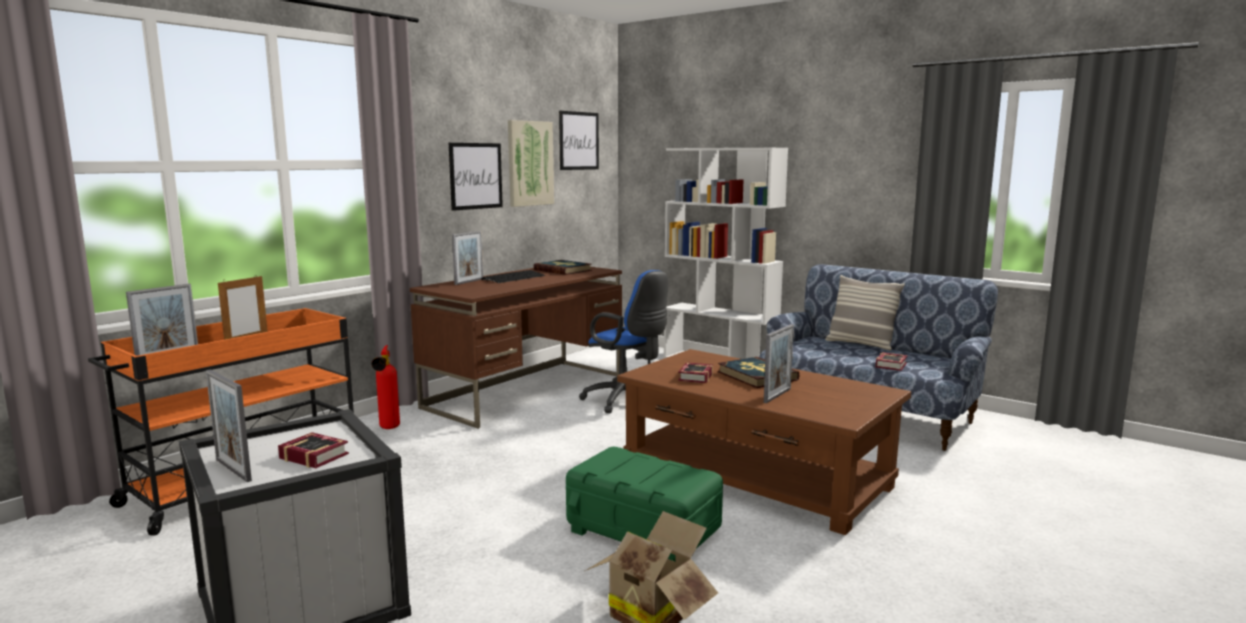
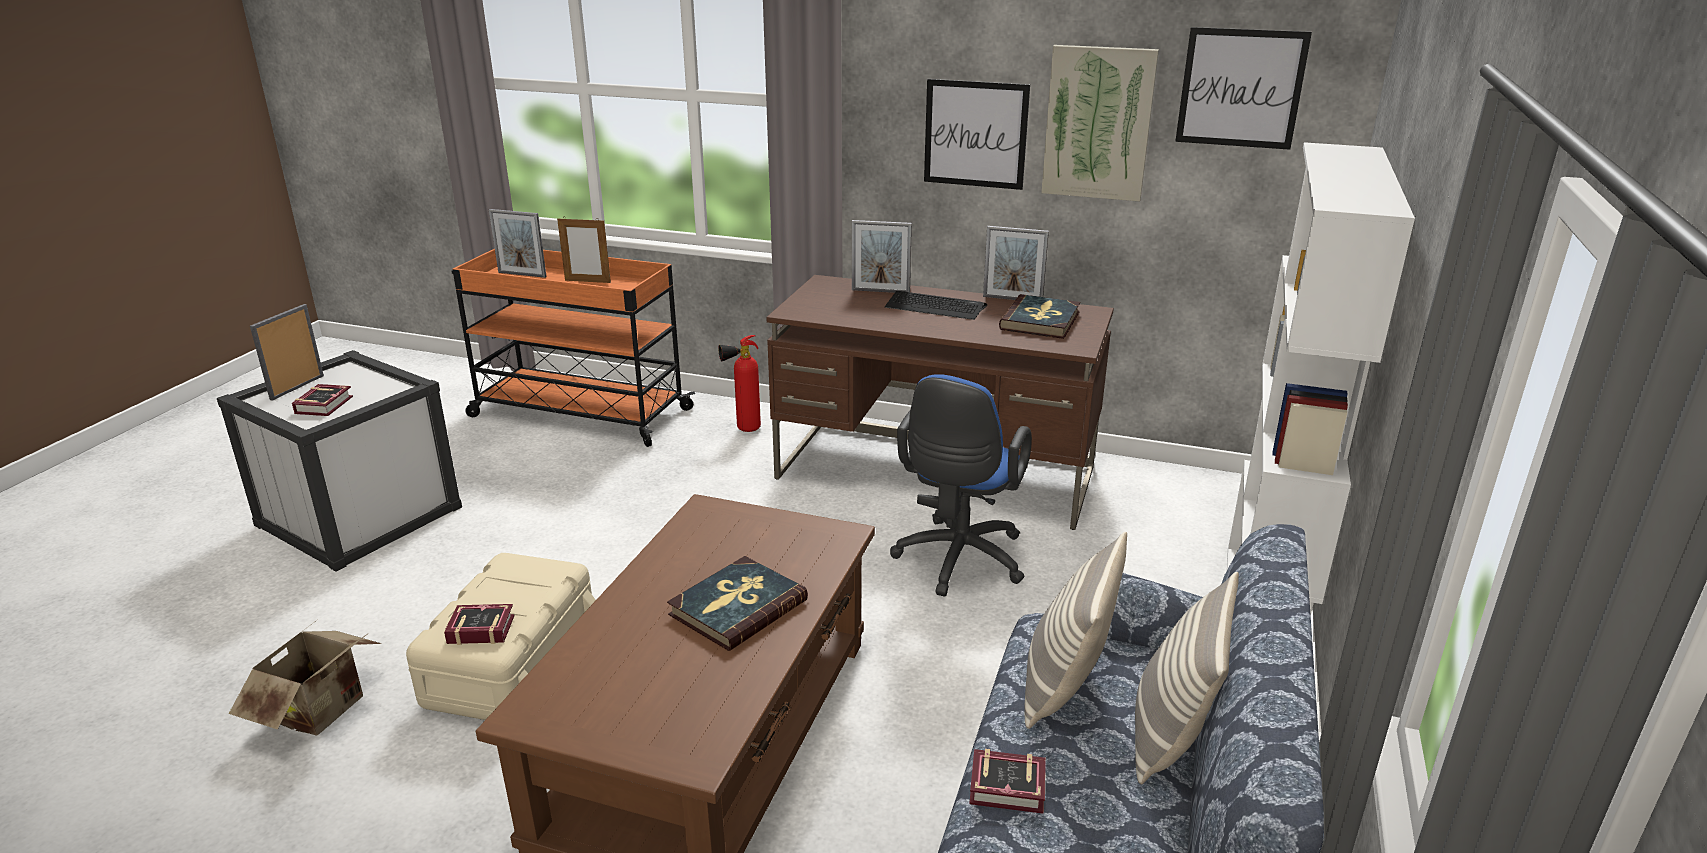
camera: 70 degrees right, 15 degrees up
(642, 530) = (511, 666): green storage box -> beige storage box
(694, 377) = (704, 553): book -> book (478, 628)
(777, 395) = (633, 638): picture frame -> picture frame (1012, 299)
(825, 351) = (1065, 686): none -> pillow

